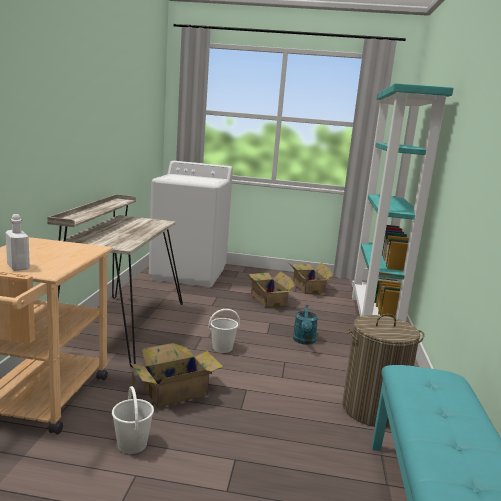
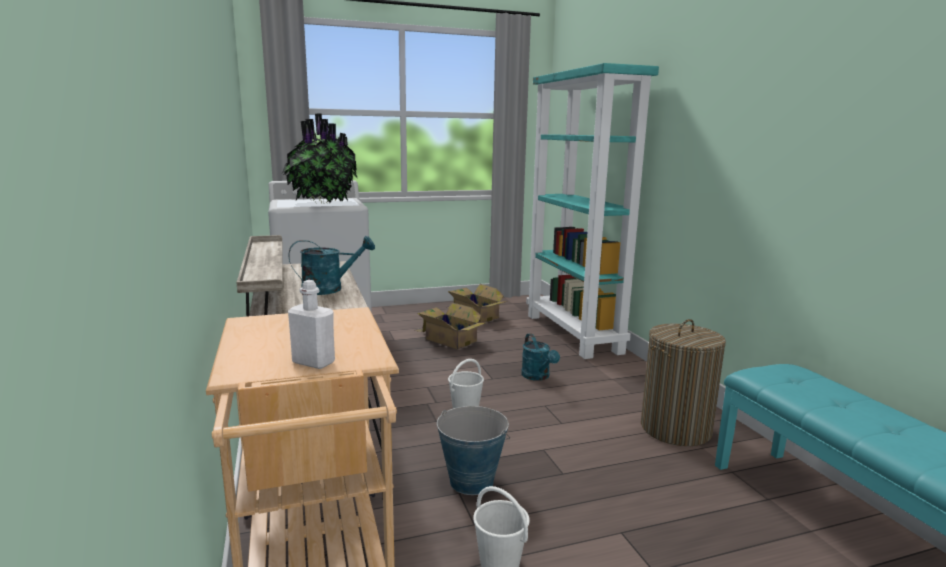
camera: 25 degrees left, 0 degrees up
(131, 235) = (330, 289): none -> turquoise watering can
(172, 392) = (471, 481): cardboard box -> bucket
(193, 179) = (321, 202): none -> potted plant

